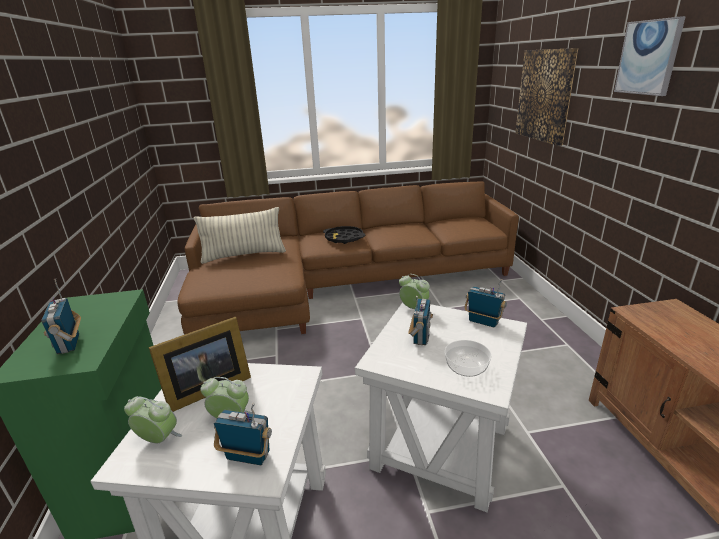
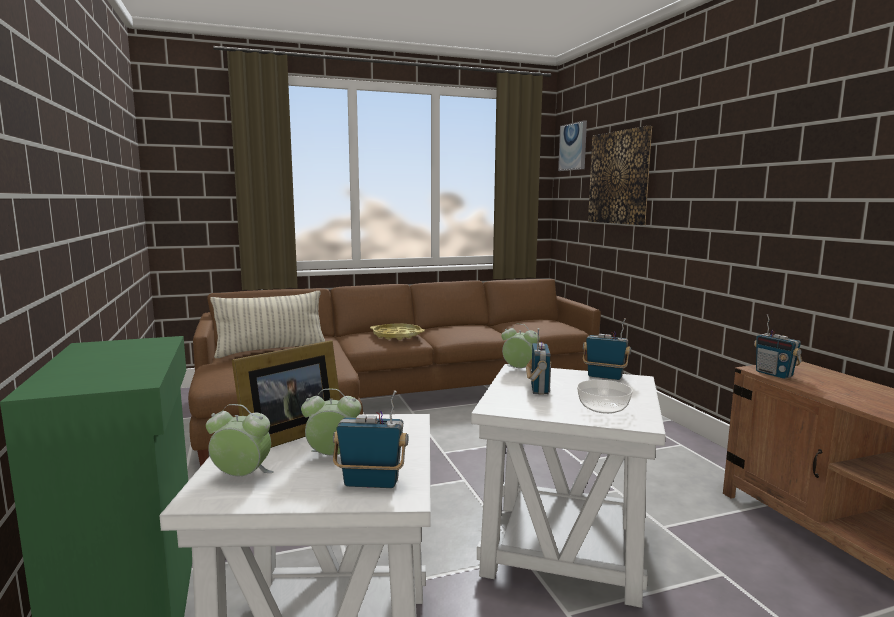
camera: 10 degrees left, 15 degrees down
(70, 344) = (108, 371): radio -> radio (774, 374)
(344, 238) = (397, 335): black tray -> yellow tray
(648, 57) = (727, 124): picture -> picture (573, 146)

